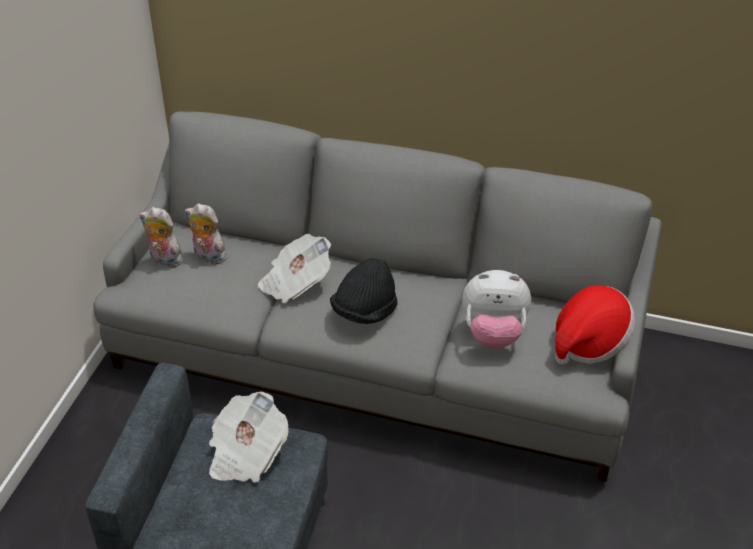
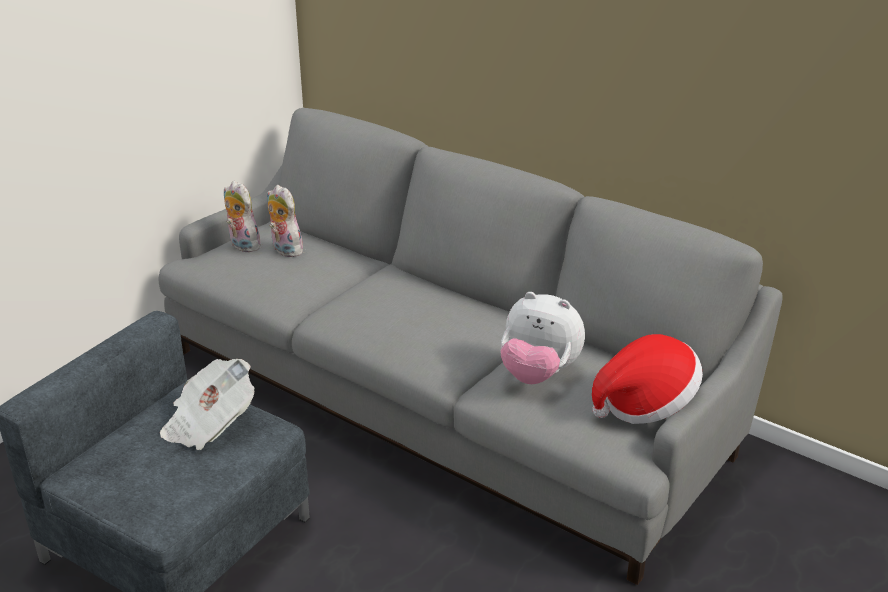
camera: 20 degrees right, 10 degrees down
(295, 283) = (356, 287): newspaper -> none
(364, 311) = (408, 323): black hat -> none

